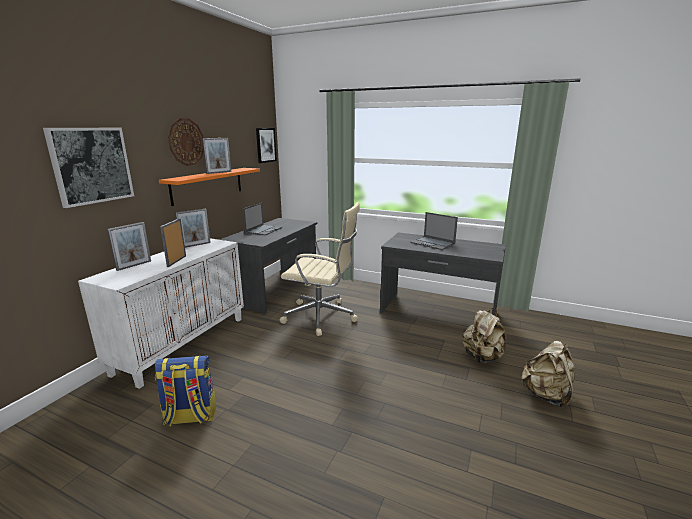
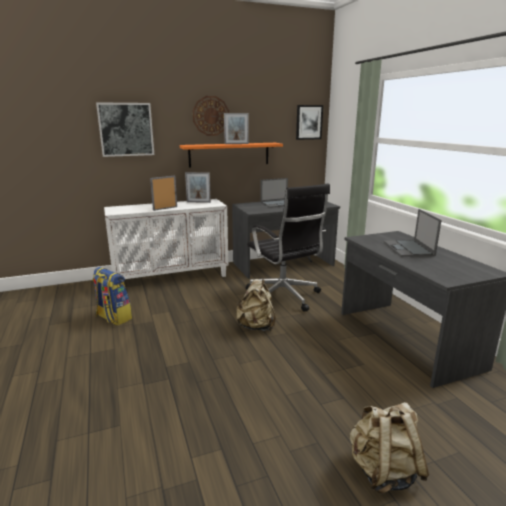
camera: 45 degrees right, 0 degrees up
(134, 265) = (141, 205): picture frame -> none
(322, 317) = (284, 297): beige office chair -> black office chair
(482, 357) = (375, 398): beige backpack -> beige backpack (256, 326)

